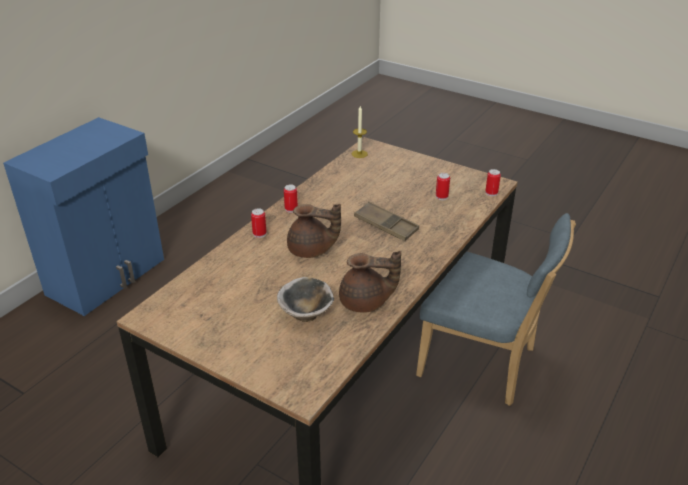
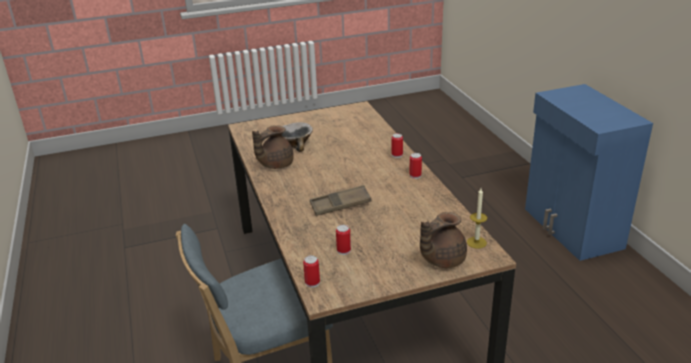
camera: 130 degrees right, 5 degrees down
(311, 250) = (351, 166): brown teapot -> brown teapot (441, 259)

